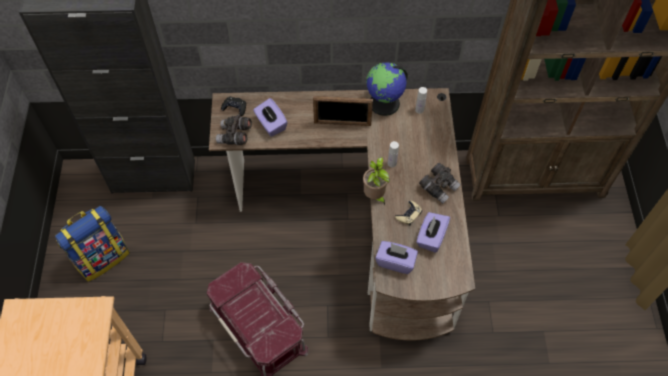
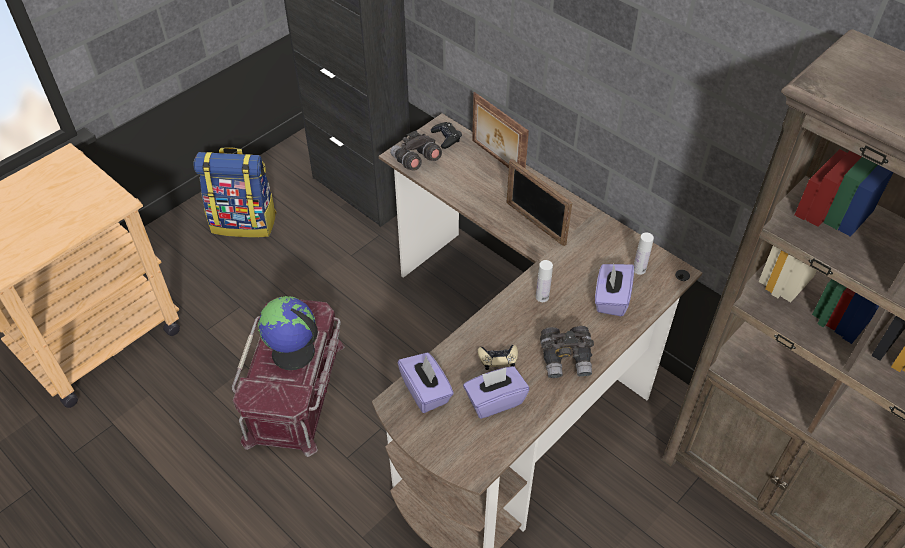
camera: 45 degrees right, 10 degrees down
(271, 124) = (462, 174): purple tissue box -> purple tissue box (611, 299)
(279, 100) = (496, 159): none -> picture frame
(375, 196) = (484, 313): potted plant -> none
(384, 103) = (605, 236): globe -> globe (293, 353)

